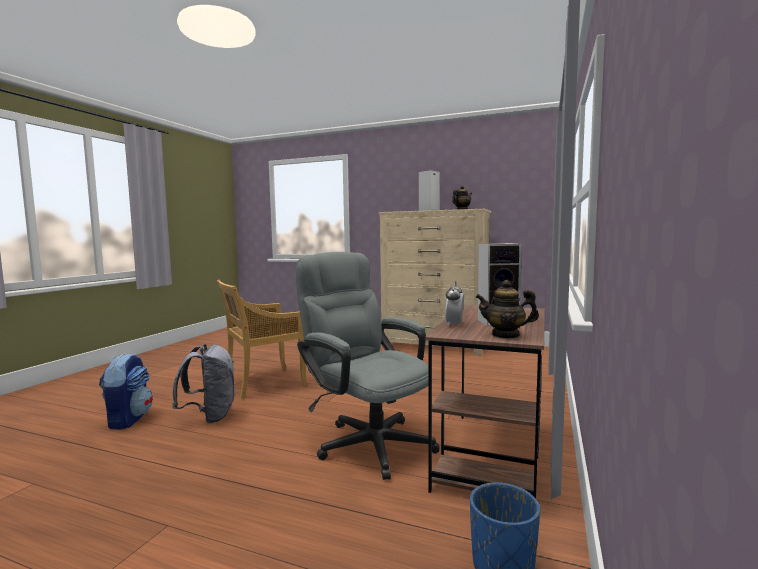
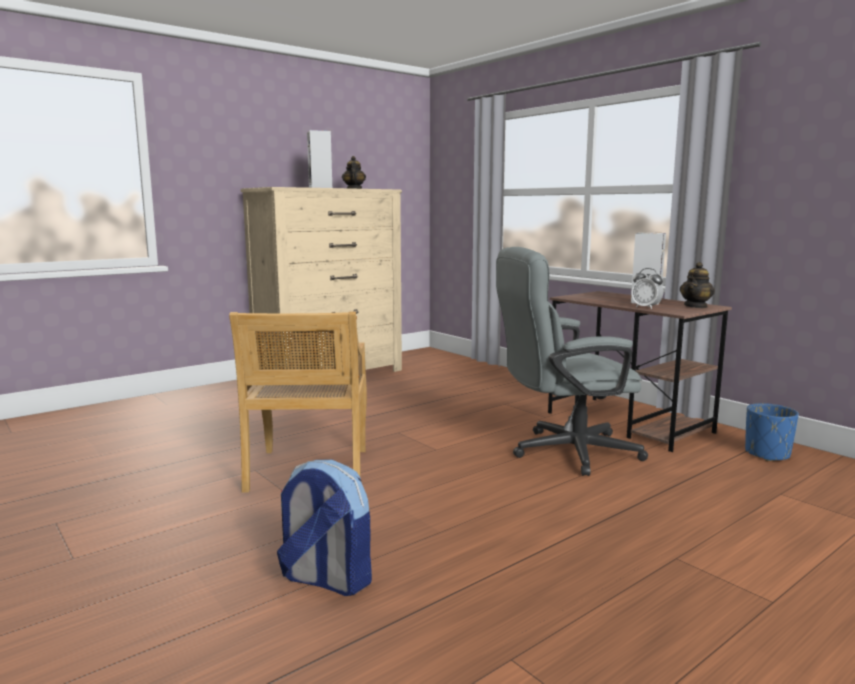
camera: 60 degrees left, 5 degrees up
(210, 416) = (399, 517): grey backpack -> none

